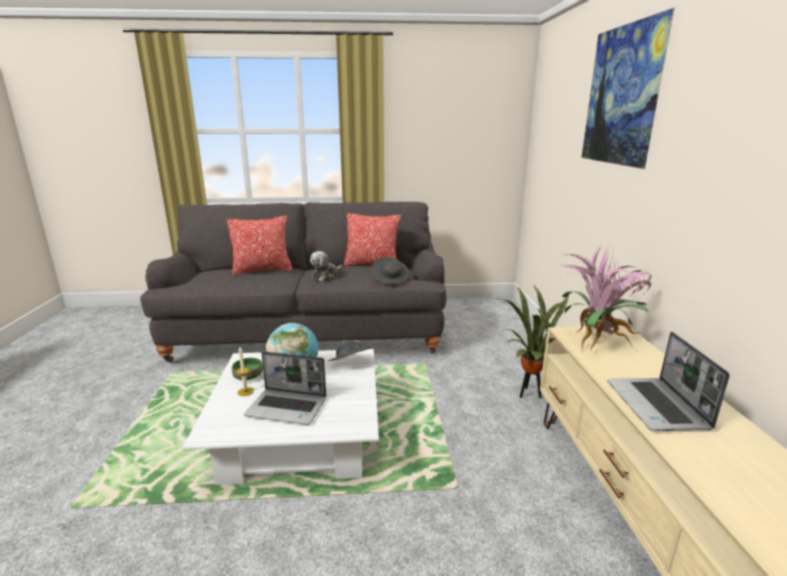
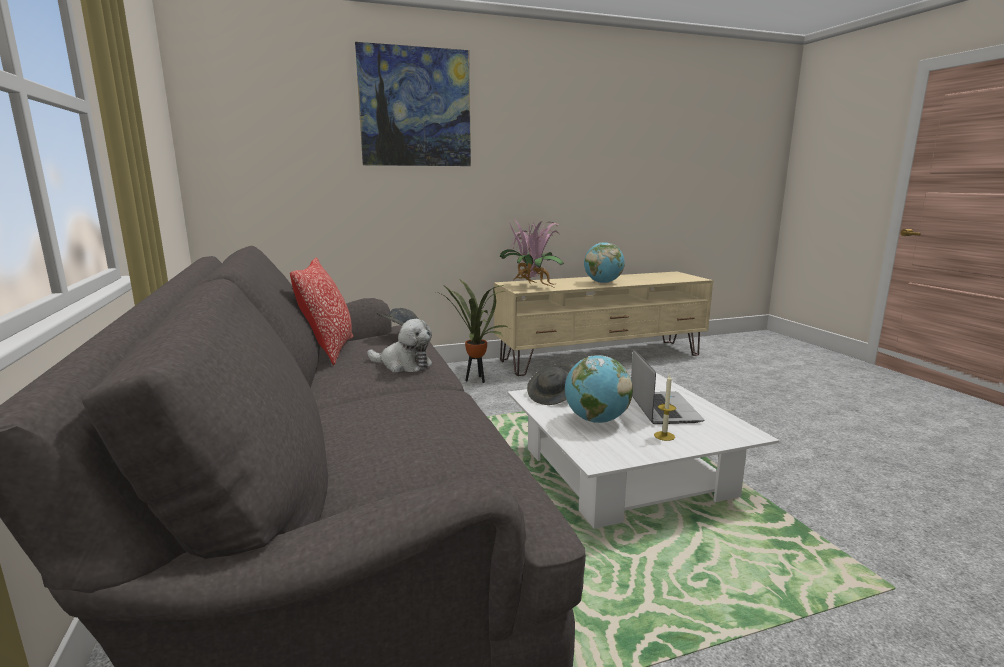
camera: 105 degrees left, 5 degrees down
(248, 376) = (633, 444): green bowl -> none
(262, 270) = (378, 416): pillow -> none
(657, 406) = (603, 282): laptop -> globe

